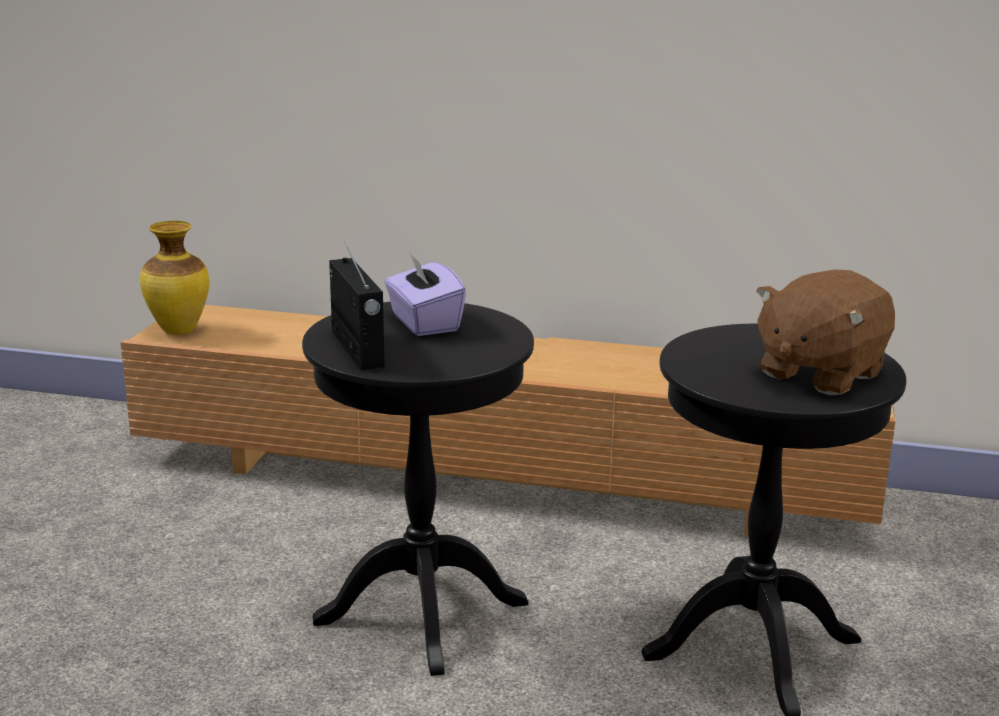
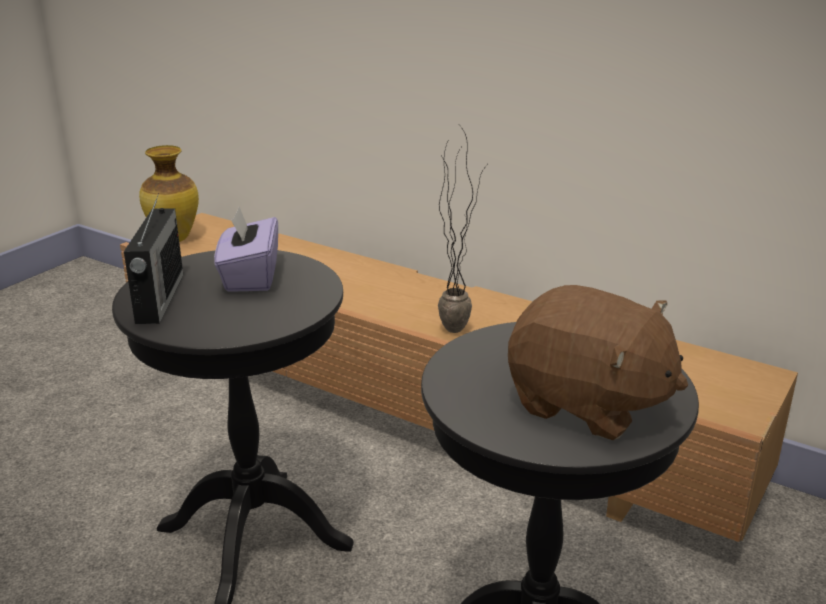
camera: 20 degrees right, 5 degrees up
(564, 371) = (459, 325): none -> potted plant
(819, 373) = (587, 404): brown plush toy -> brown plush toy turned 120 degrees counterclockwise

